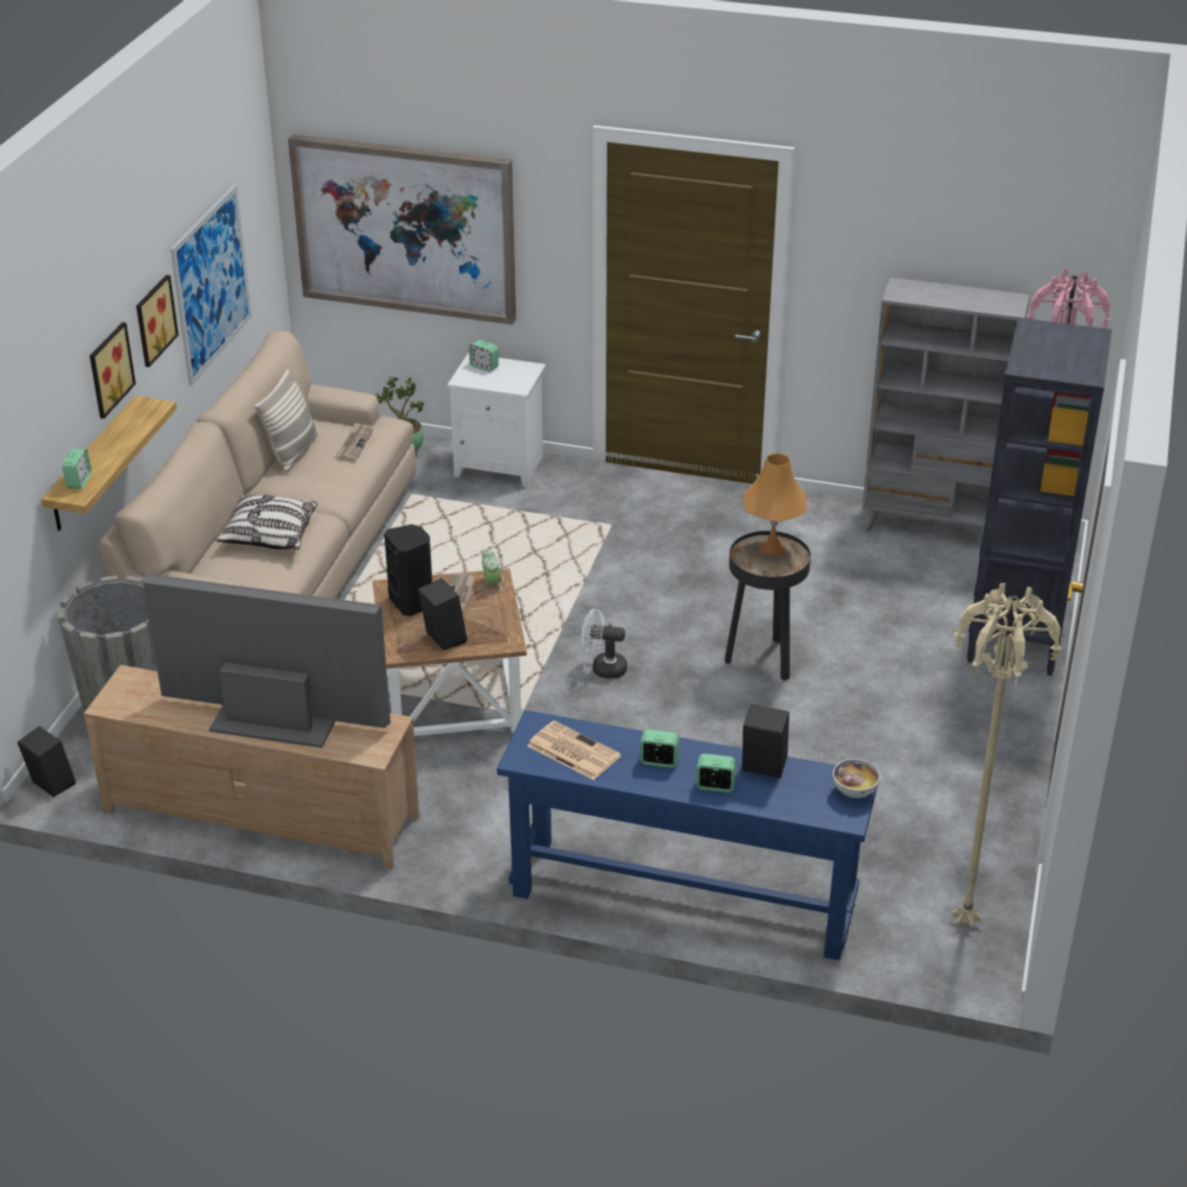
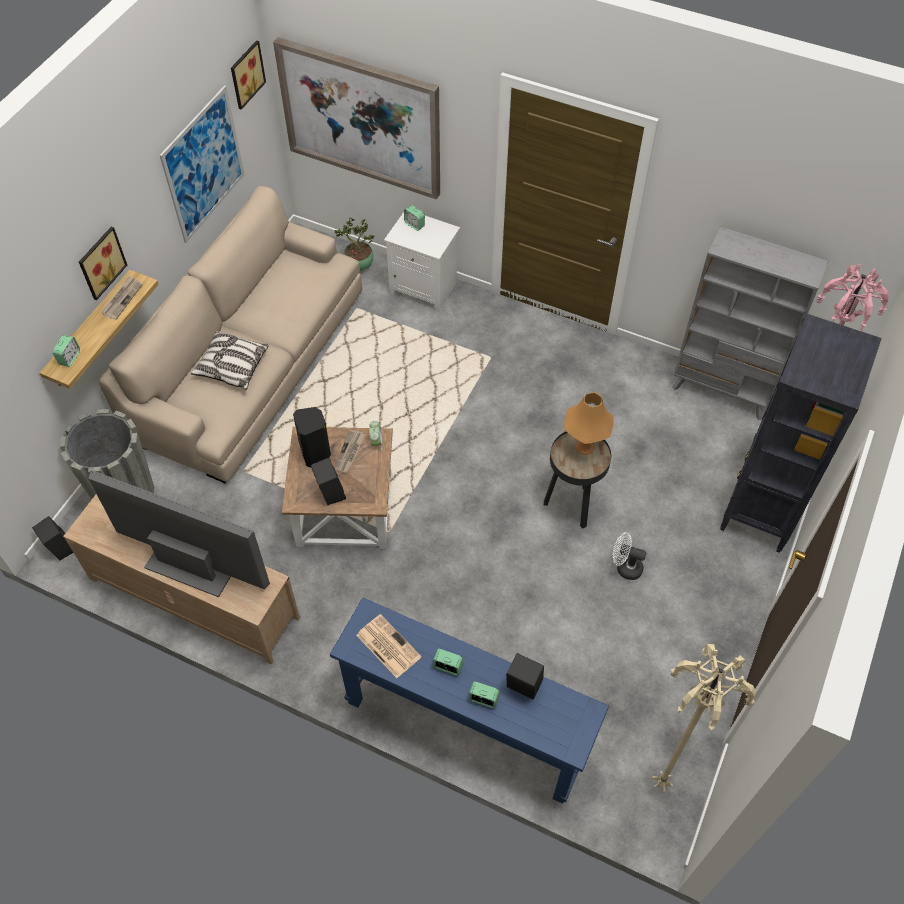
camera: 10 degrees right, 20 degrees up
(153, 320) = (144, 211): picture -> picture (245, 74)
(292, 453) = (264, 286): pillow -> none
(354, 443) = (310, 282): newspaper -> newspaper (122, 299)
(603, 668) = (456, 496): white fan -> white fan (625, 567)
(855, 791) = (585, 723): bowl -> none

